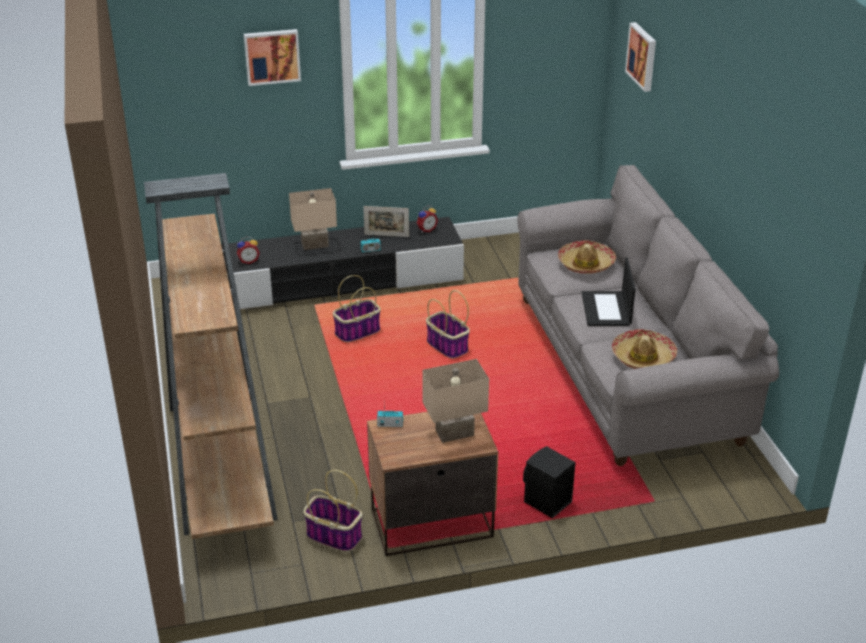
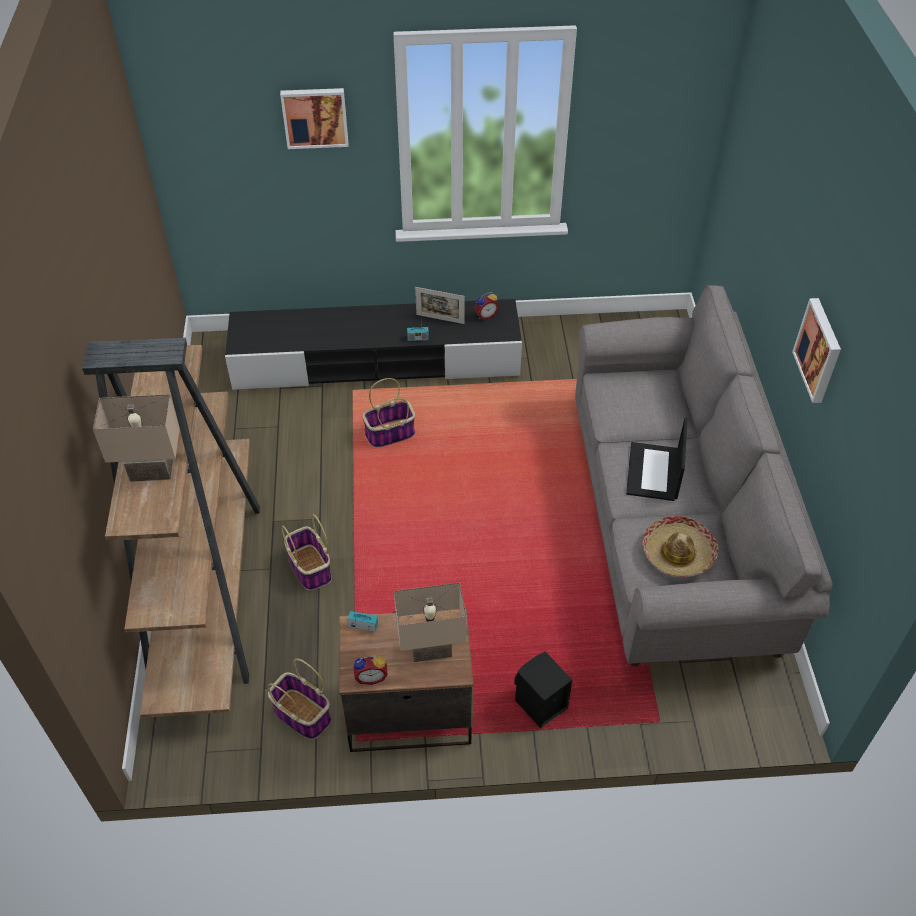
camera: 10 degrees right, 15 degrees up
(248, 261) = (283, 338): alarm clock -> alarm clock (371, 676)
(315, 244) = (360, 322): beige table lamp -> beige table lamp (152, 469)
(446, 346) = (481, 466): basket -> basket (309, 568)
(586, 264) = (646, 401): hat -> none
(643, 56) = (754, 159): picture -> picture (819, 350)

